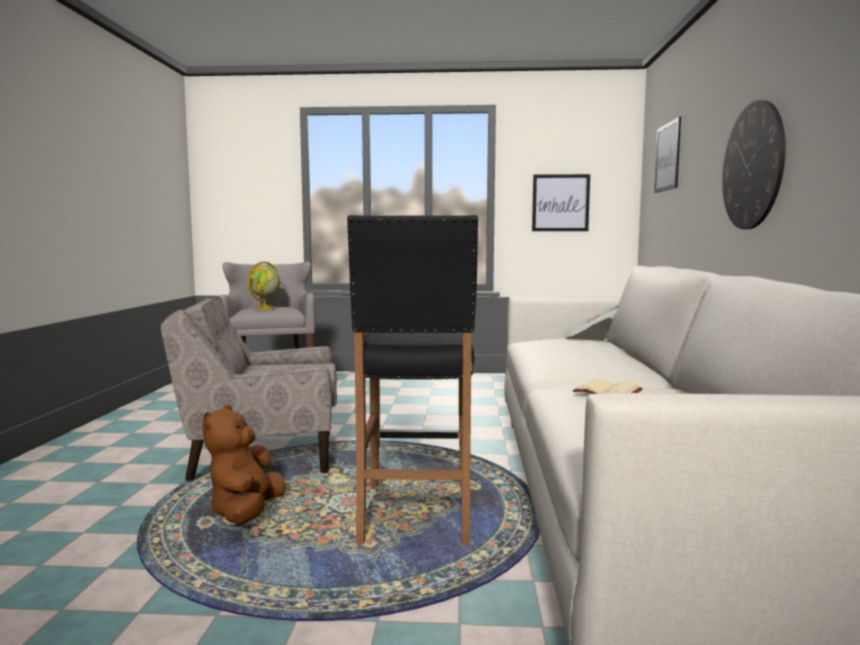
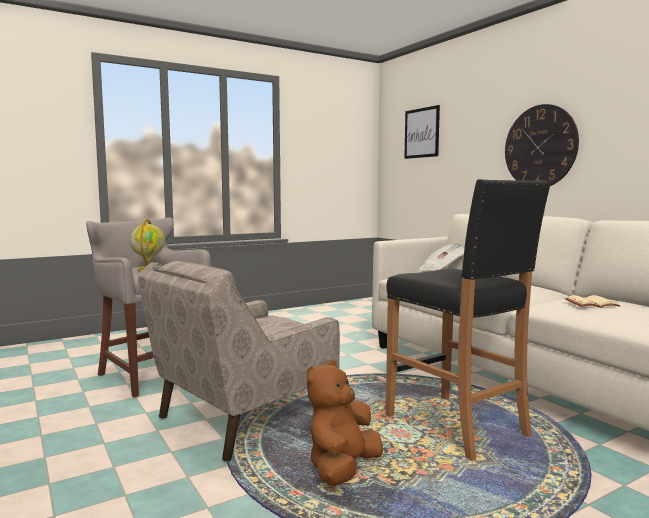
camera: 35 degrees left, 0 degrees up
(246, 513) = (342, 469): brown plush toy -> brown plush toy turned 60 degrees clockwise
(560, 203) = (328, 163): picture -> none

